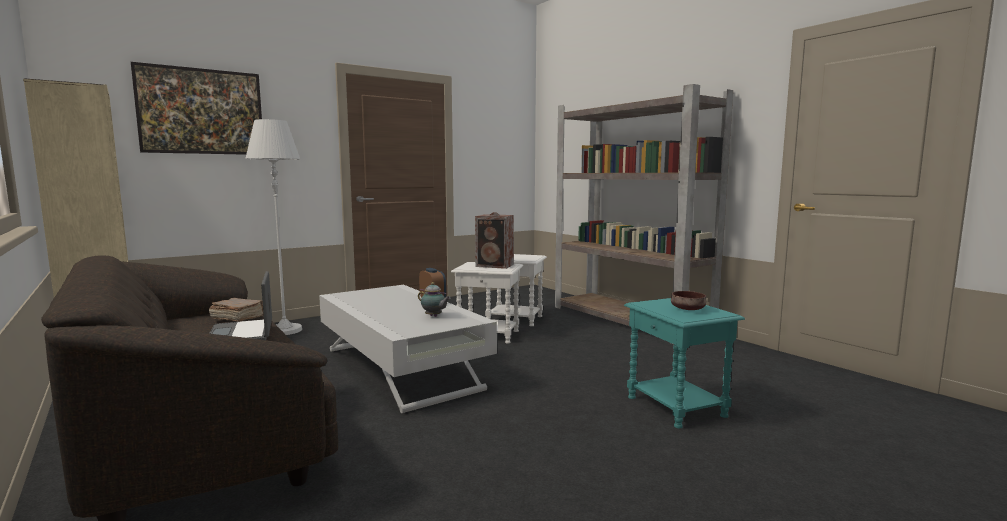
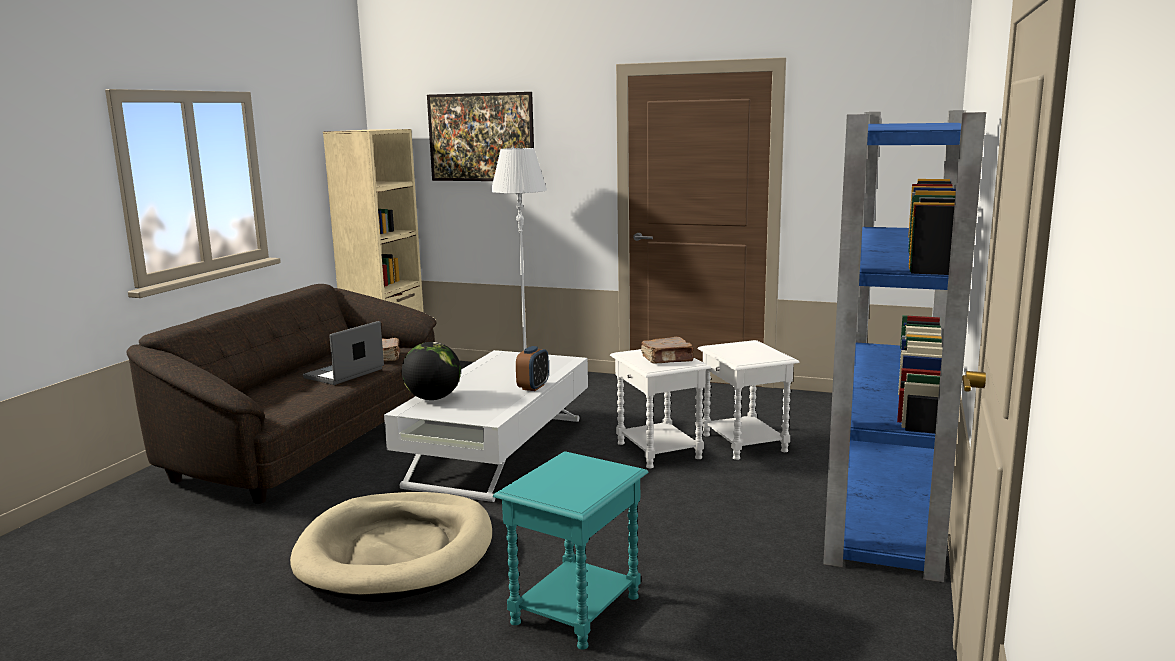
camera: 55 degrees right, 5 degrees up
(390, 324) = (433, 398): none -> globe
(434, 316) = (479, 403): teapot -> none
(495, 265) = (668, 359): speaker -> brown book
(521, 440) = (396, 552): none -> beige dog bed
(628, 319) = (886, 503): brown bookcase -> blue bookcase
(688, 309) = (570, 483): brown bowl -> none

